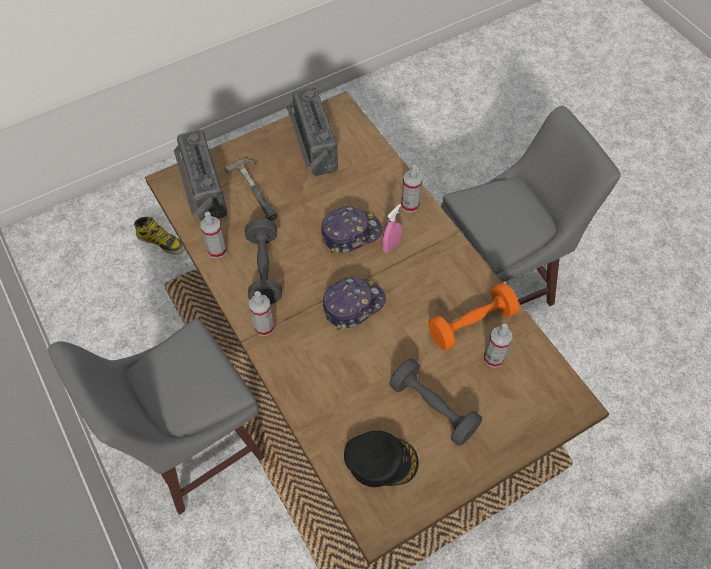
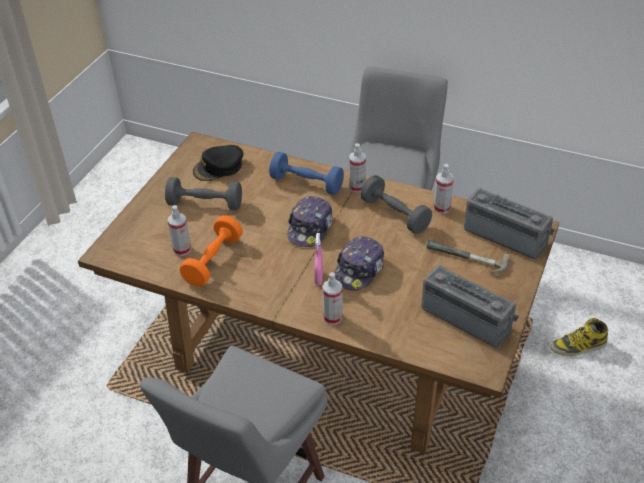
camera: 145 degrees right, 15 degrees down
(308, 366) = (306, 183): none -> blue dumbbell

